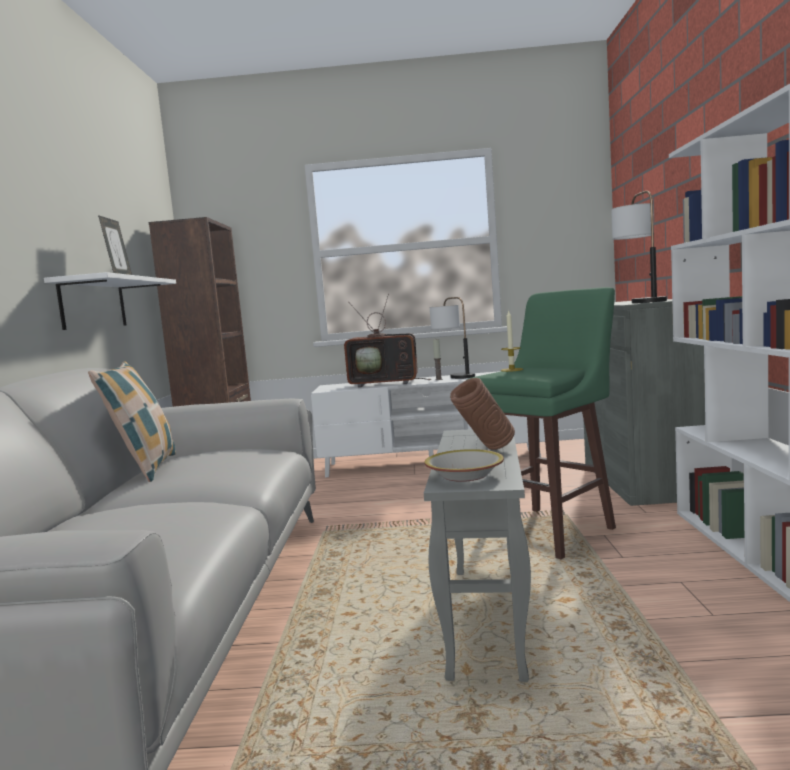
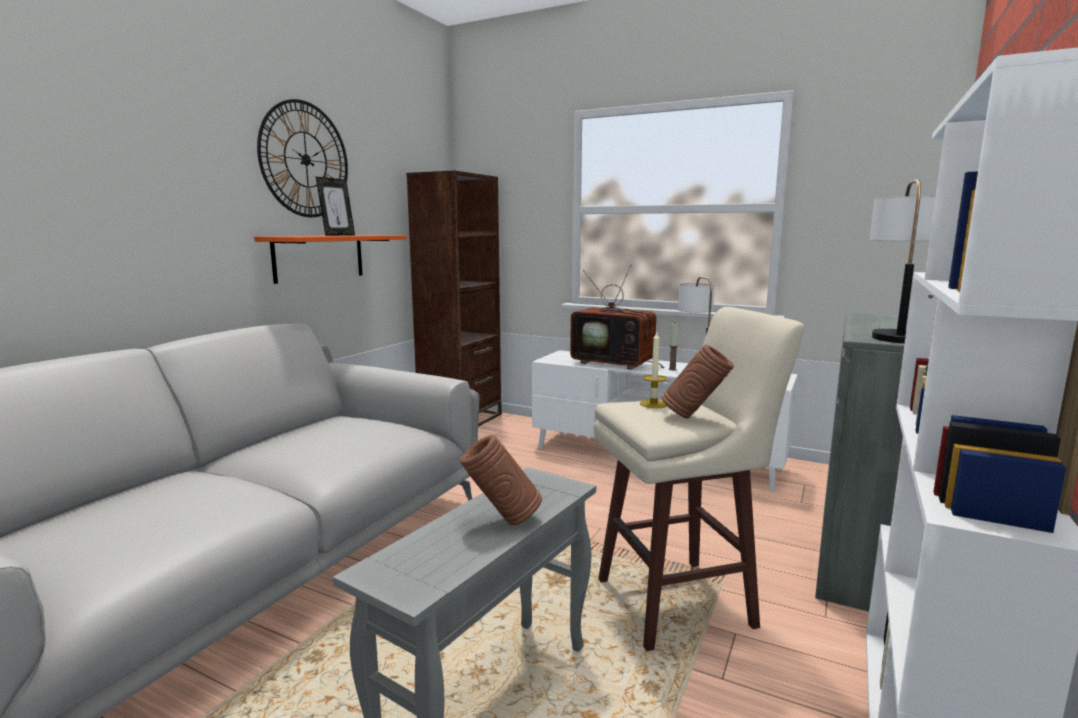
camera: 25 degrees right, 5 degrees up
(74, 200) = (305, 159): none -> wall clock
(93, 304) = (319, 257): white shelf -> orange shelf
(145, 469) = (291, 429): pillow -> none
(465, 475) = (411, 561): bowl -> none
(550, 531) = (679, 602): green stool -> beige stool
(555, 369) = (695, 418): none -> brown vase

